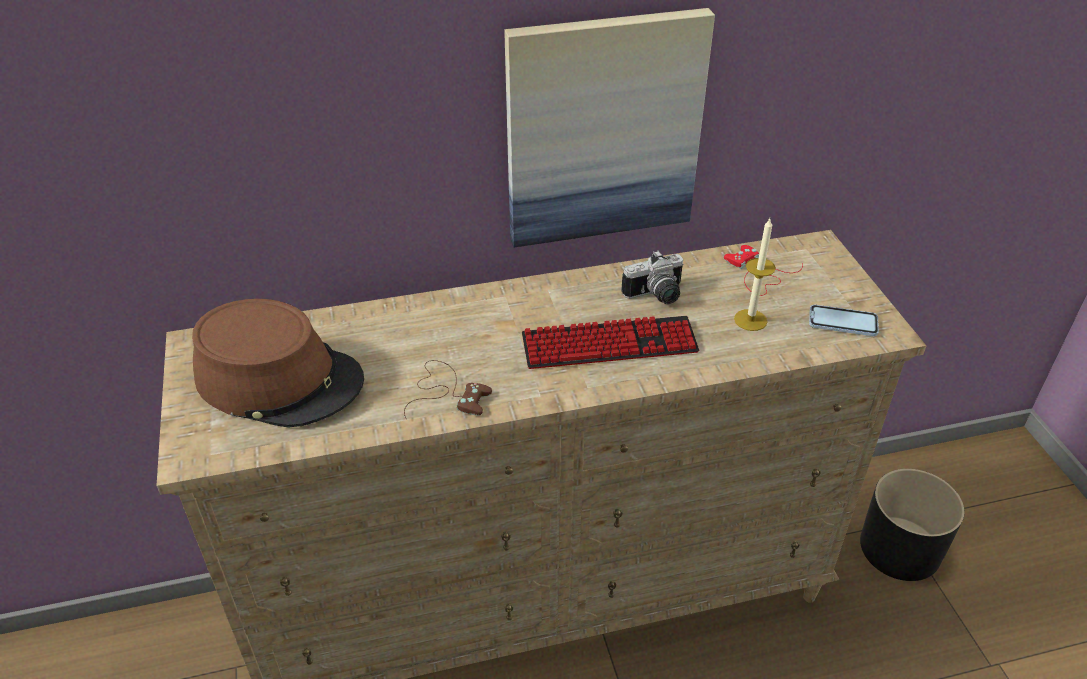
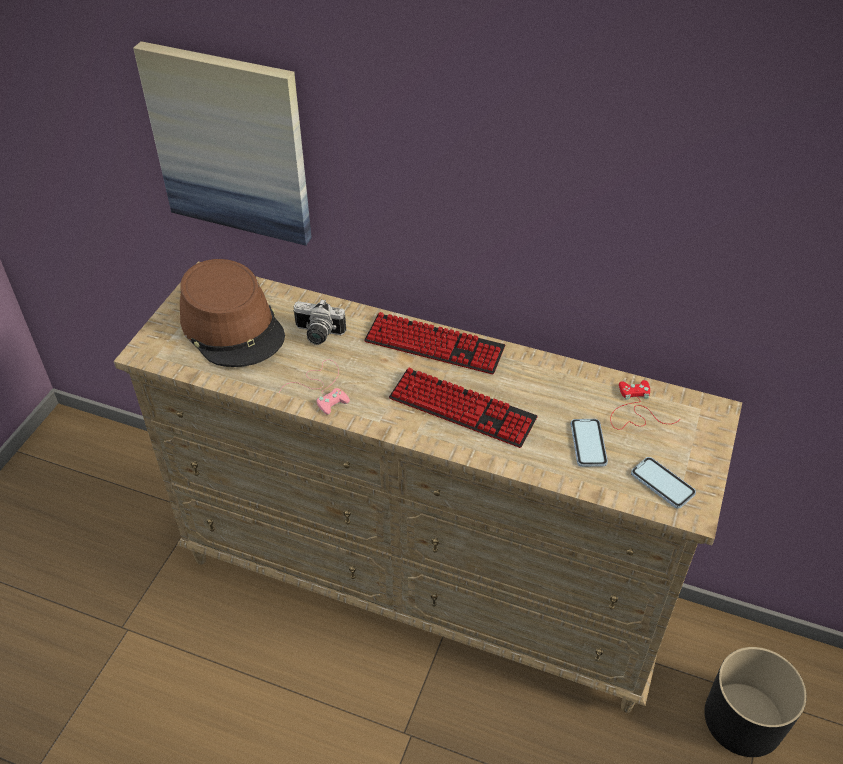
camera: 35 degrees right, 5 degrees up
(446, 392) = (322, 387): brown game controller -> pink game controller
(522, 300) = (434, 345): none -> keyboard
(603, 130) = (532, 237): picture -> picture (230, 144)
(656, 296) = (535, 389): camera -> camera (317, 335)
(750, 320) = (588, 444): candle -> phone

